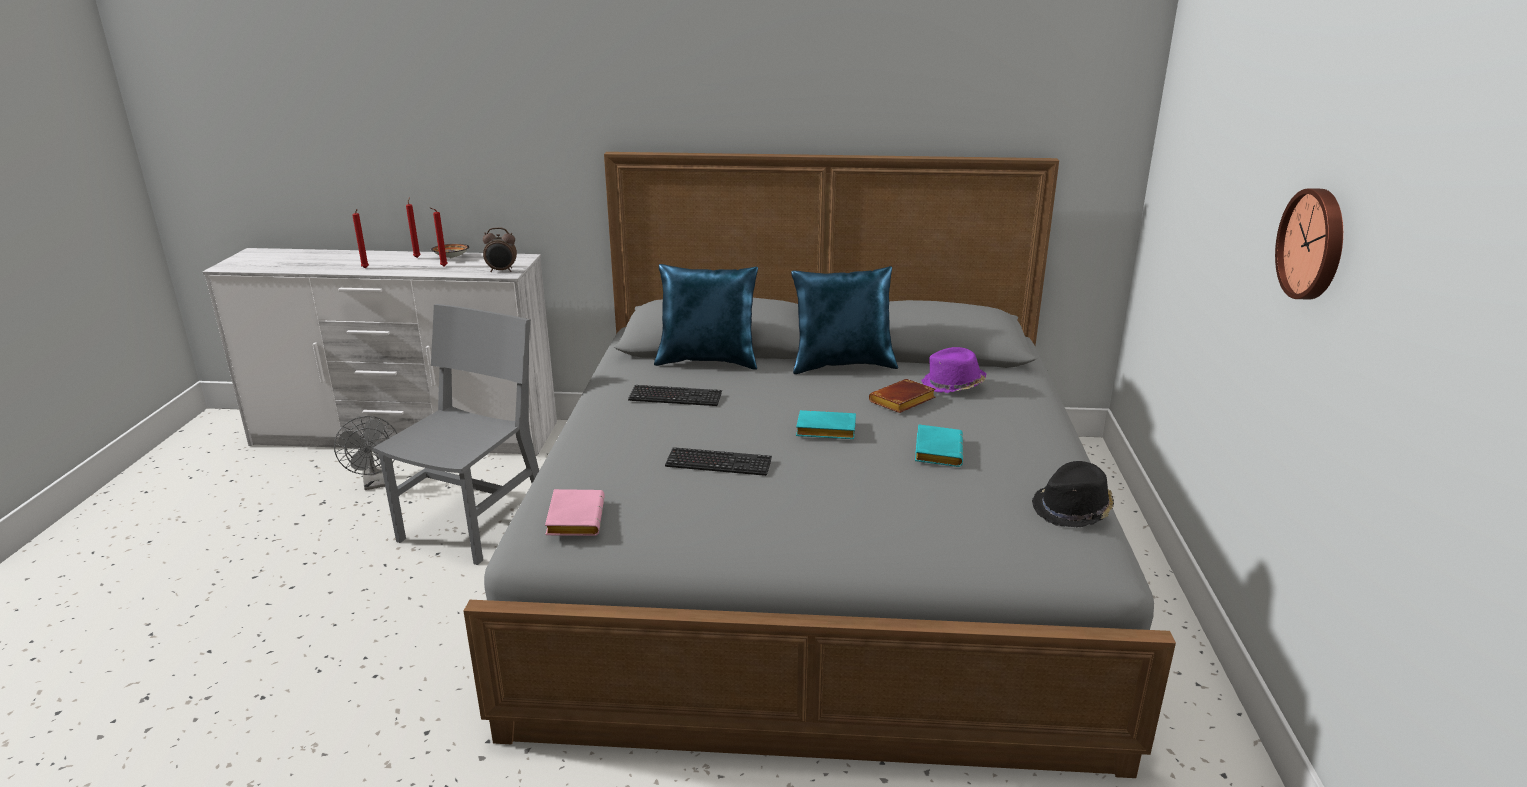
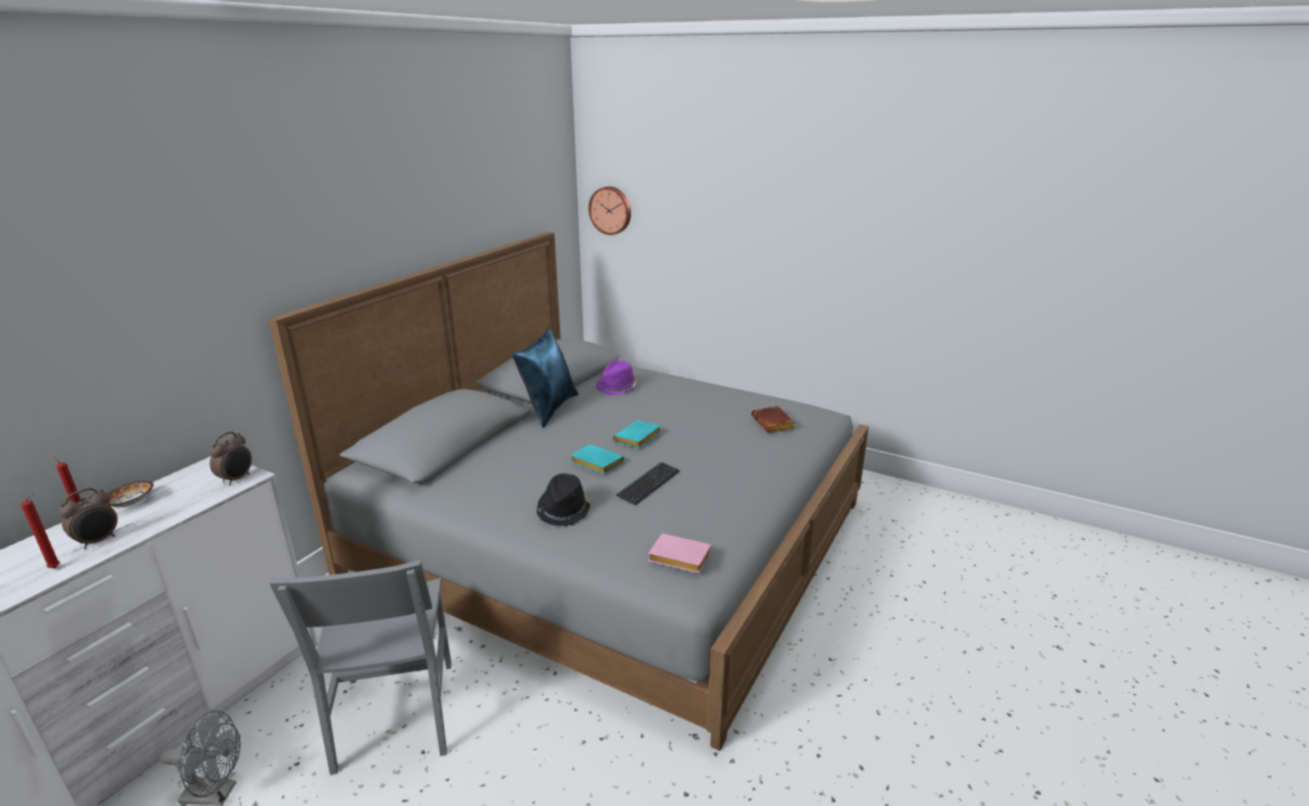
camera: 65 degrees left, 0 degrees up
(400, 266) = (98, 541): none -> alarm clock
(443, 267) = (156, 512): red candle -> none
(474, 523) = (395, 714): grey chair -> grey chair turned 150 degrees counterclockwise
(675, 397) = (529, 479): keyboard -> none
(708, 361) = (480, 452): blue pillow -> none
(902, 402) = (623, 406): brown book -> brown book (774, 423)
(936, 450) = (693, 414): turquoise book -> turquoise book (595, 463)
(1073, 510) = (778, 401): black hat -> black hat (564, 510)
(1314, 244) = (803, 232): wall clock -> wall clock (611, 210)

